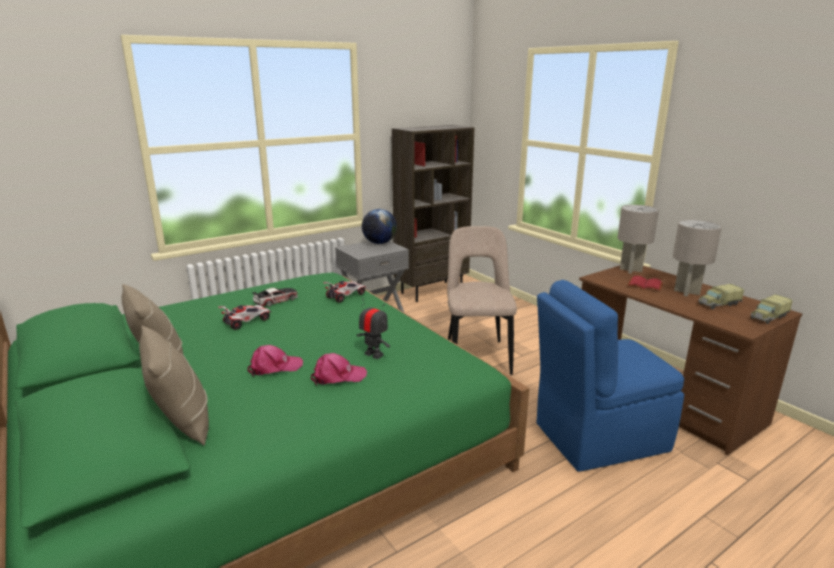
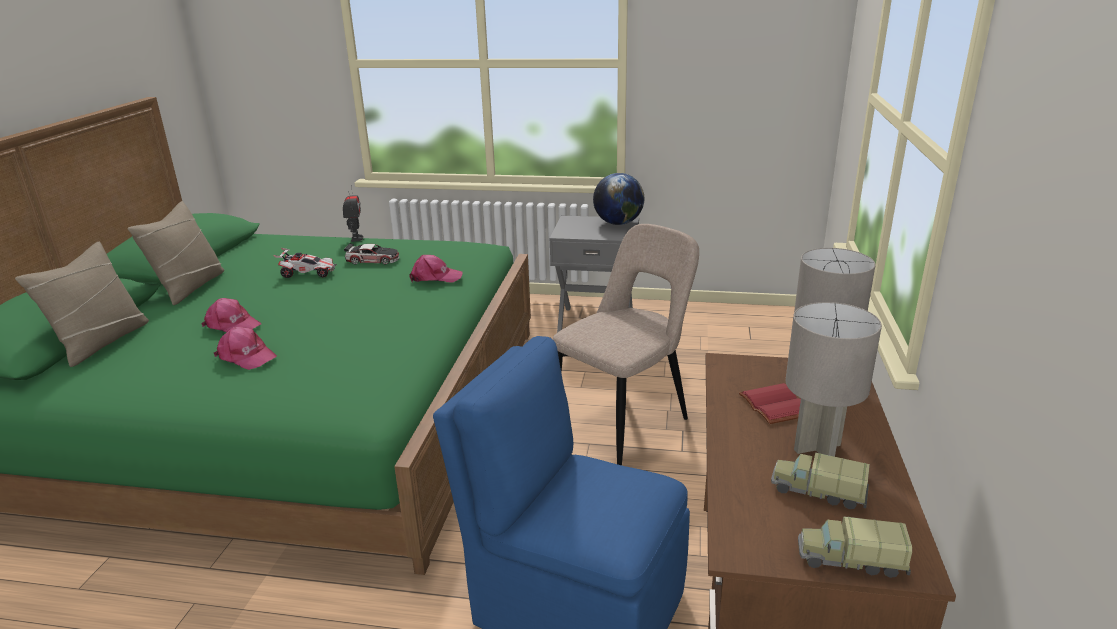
camera: 45 degrees right, 5 degrees up
(346, 296) = (435, 277): toy car -> pink cap
(374, 354) = (315, 349): toy robot -> toy robot (356, 238)
(431, 291) = (721, 316): brown bookcase -> none

